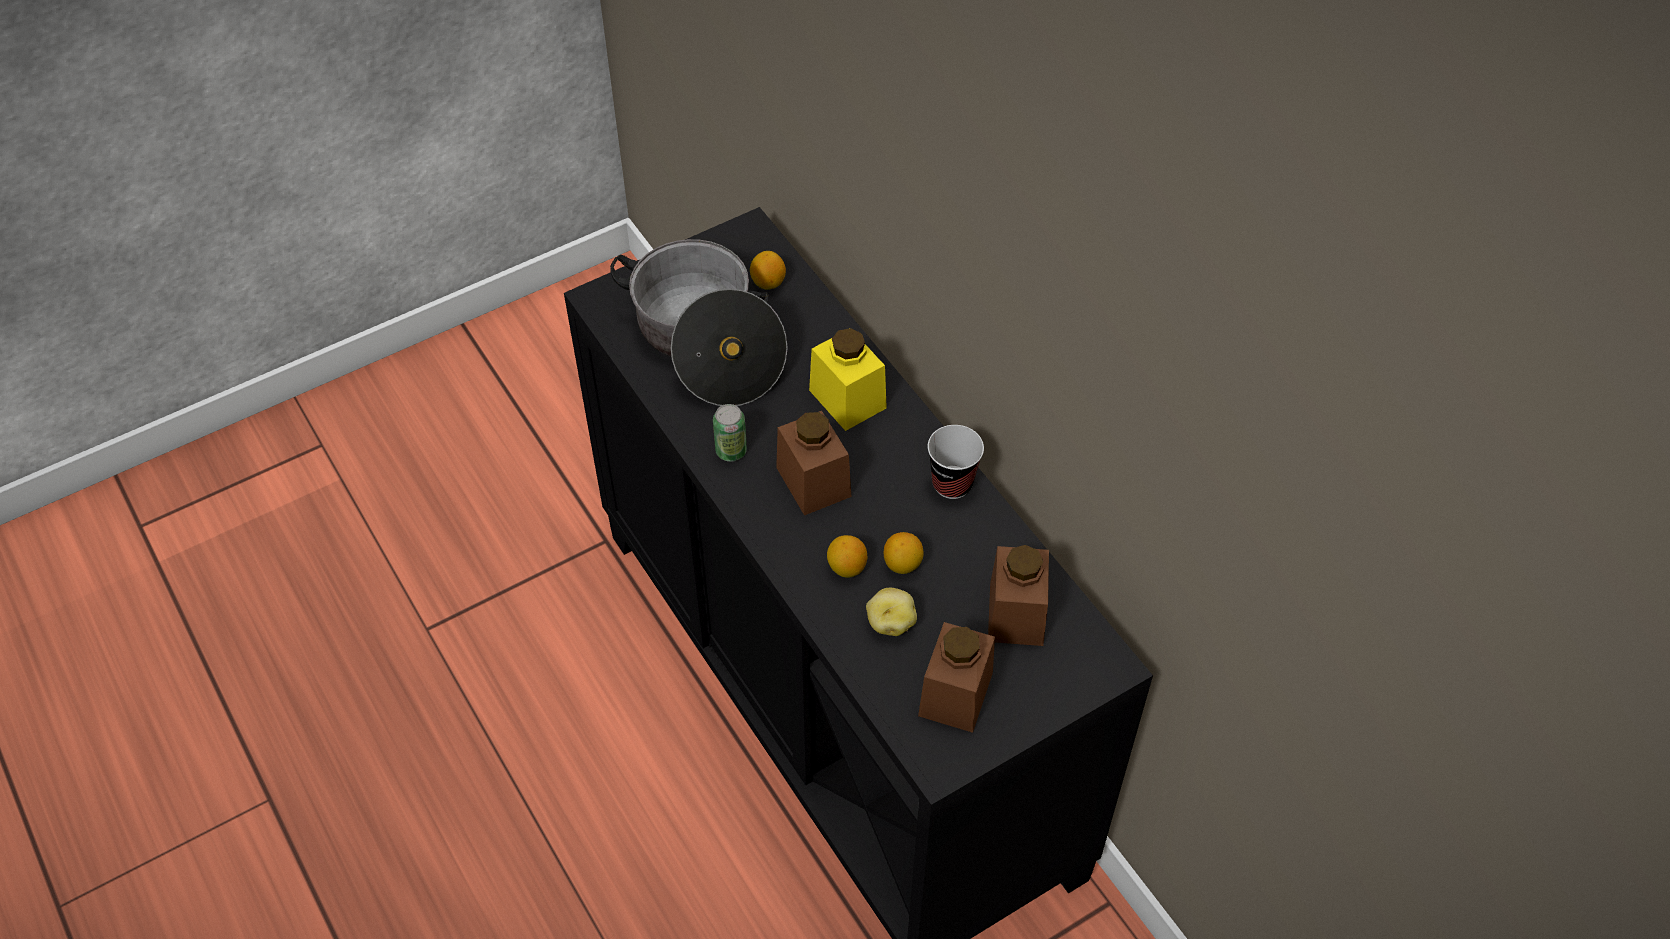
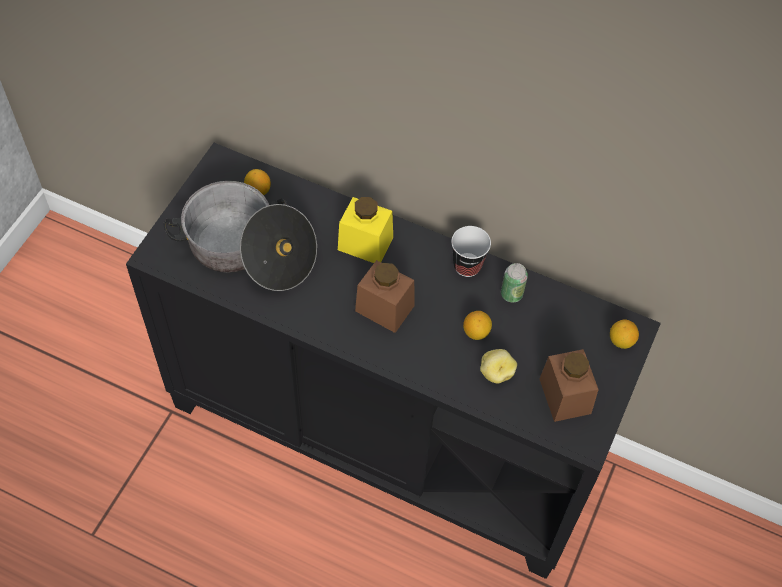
camera: 35 degrees left, 5 degrees up
(731, 451) = (318, 315): can -> can (511, 294)
(847, 568) = (445, 352): lemon -> lemon (621, 341)
(1016, 614) = (562, 327): brown jar -> none

